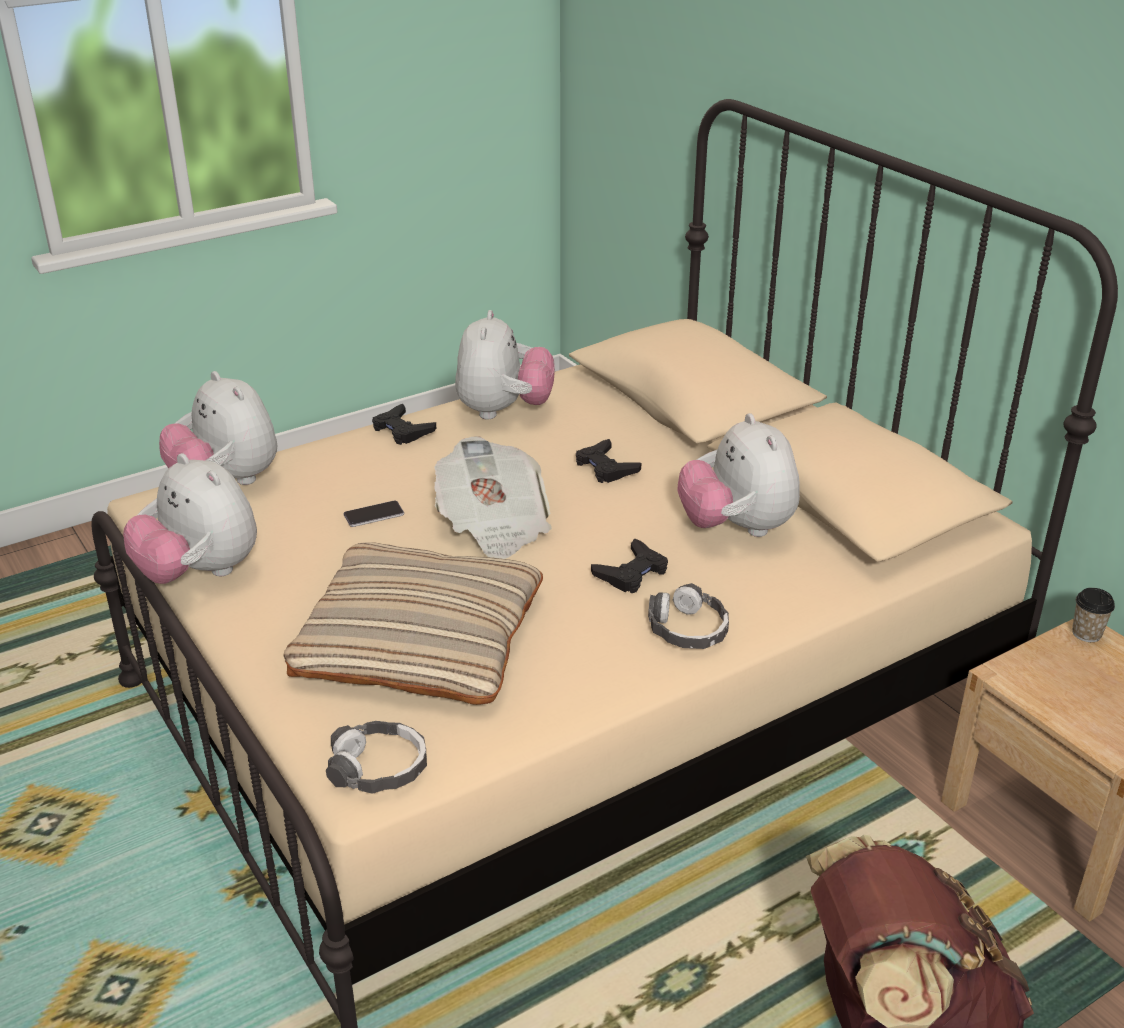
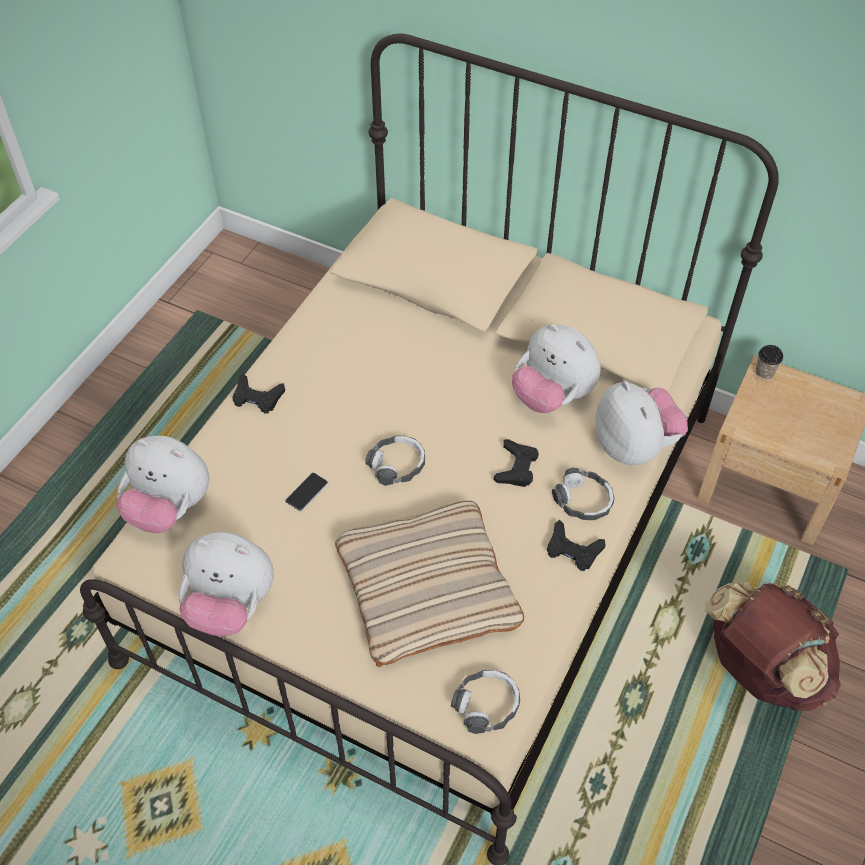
camera: 30 degrees left, 20 degrees up
(493, 526) = (397, 465): newspaper -> headphones
(503, 411) = (315, 345): plush toy -> plush toy (634, 446)
(605, 467) = (429, 374): black game controller -> black game controller (573, 550)

